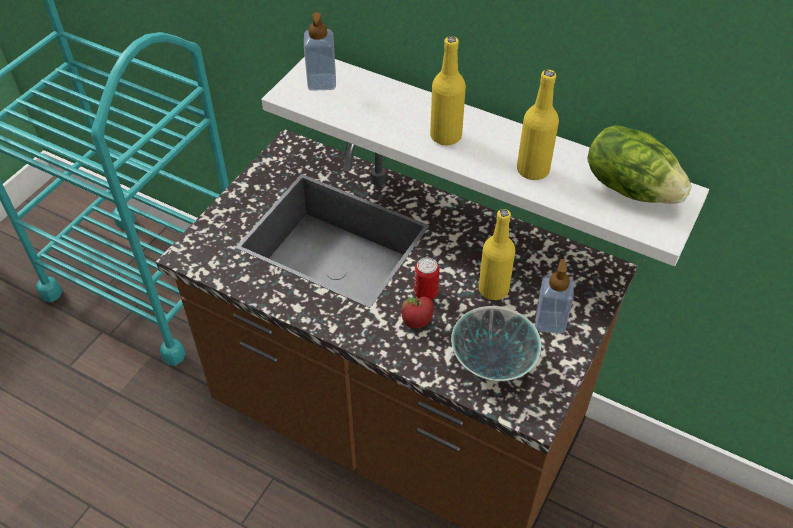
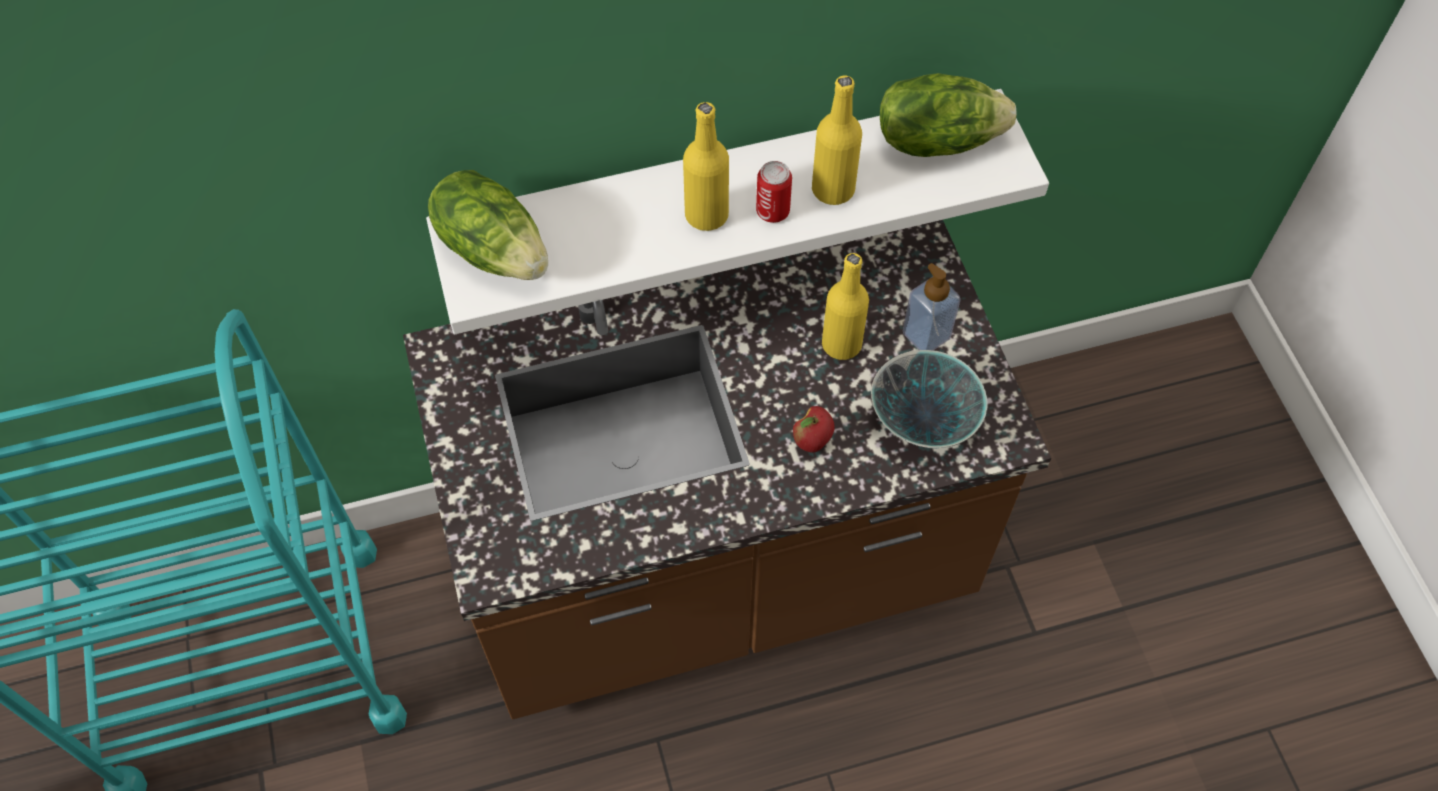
camera: 45 degrees left, 10 degrees up
(322, 82) = (494, 249): soap dispenser -> lettuce
(426, 293) = (784, 402): can -> can (772, 211)

